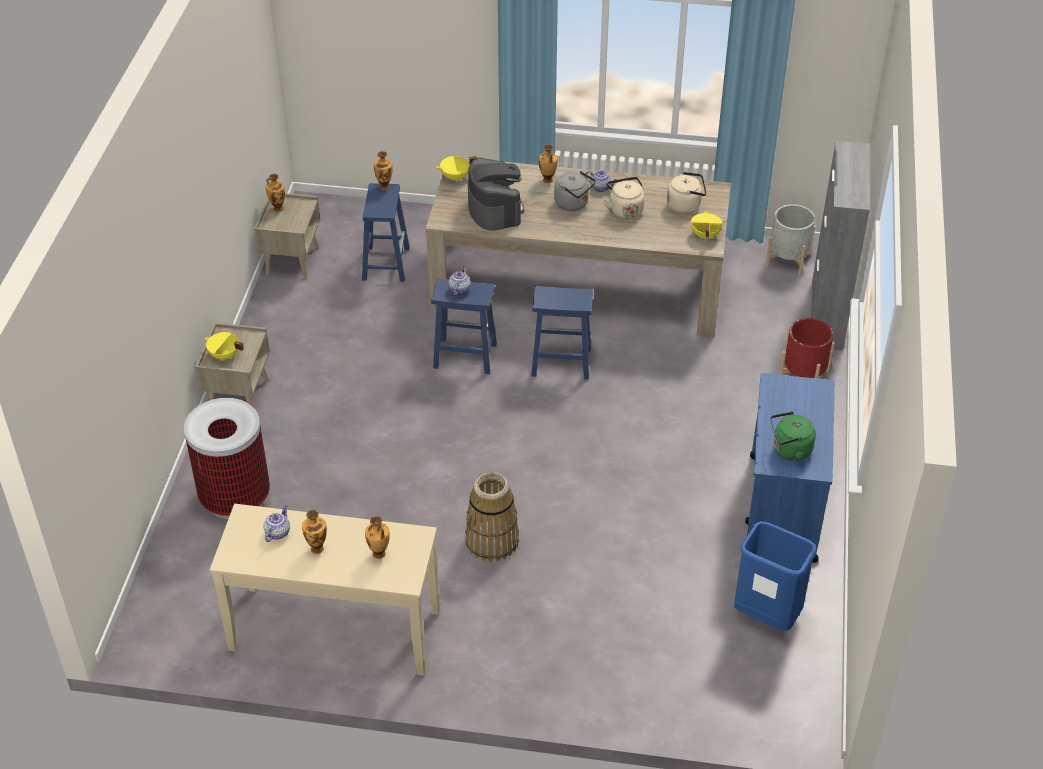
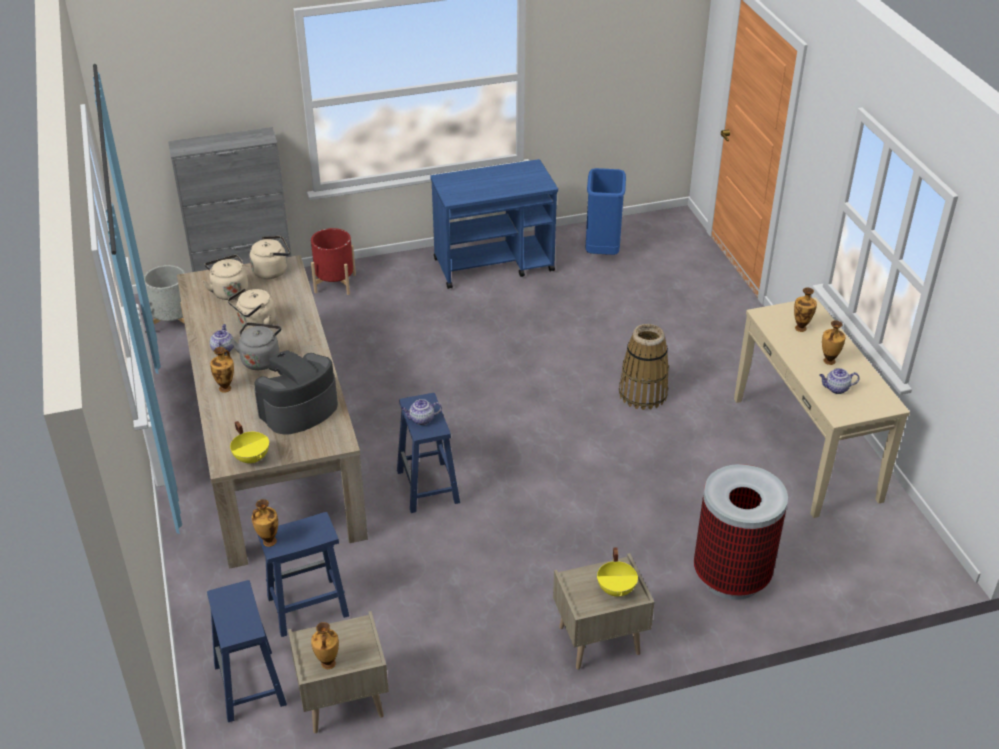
camera: 115 degrees left, 5 degrees down
(560, 362) = (399, 420): blue stool -> blue stool (250, 686)
(704, 235) = (272, 271): yellow cooking pot -> beige kettle
(789, 450) = (522, 179): green kettle -> none

